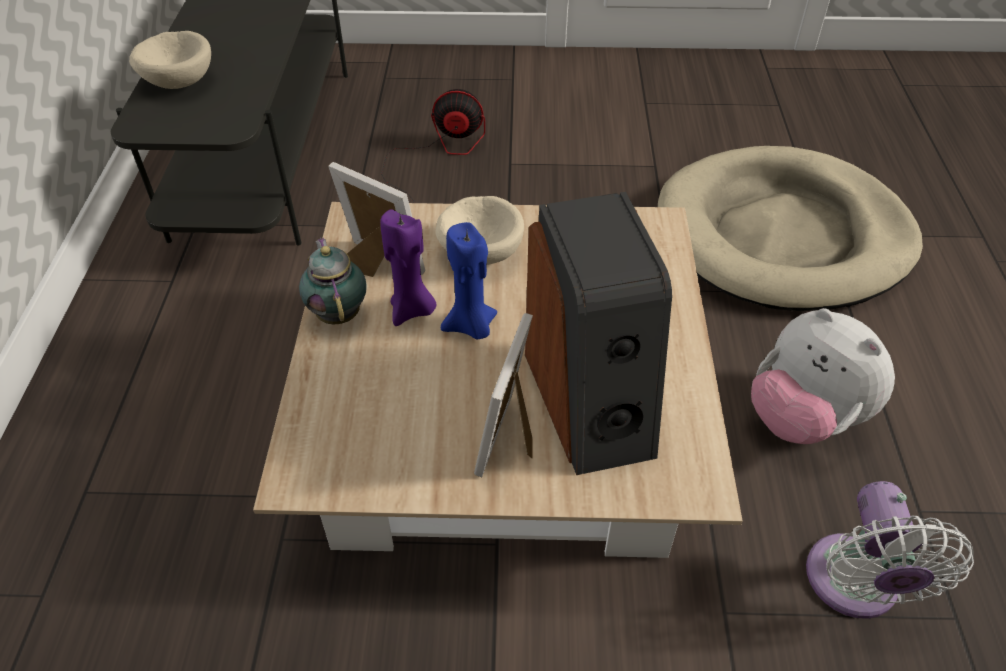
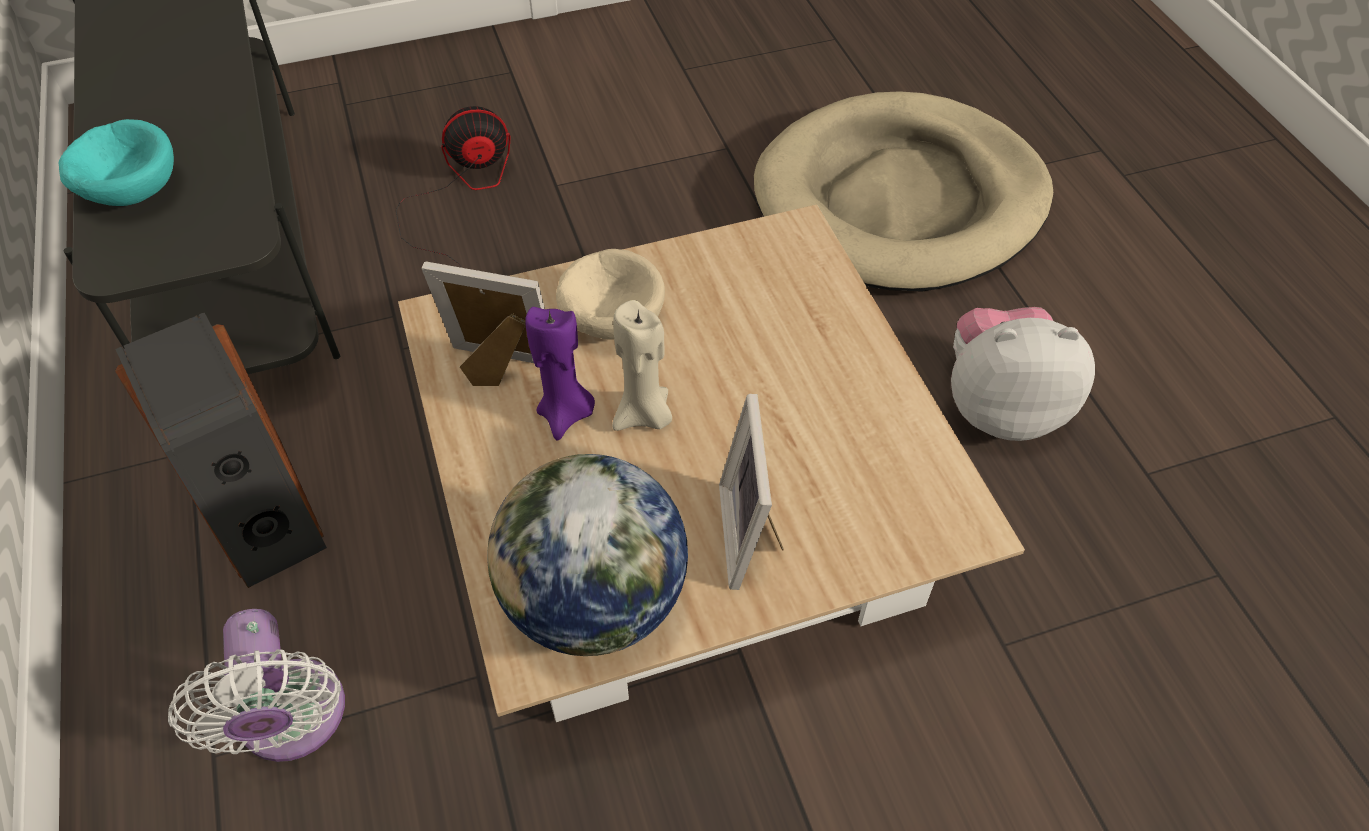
camera: 20 degrees left, 5 degrees up
(179, 80) = (132, 189): beige bowl -> turquoise bowl
(338, 313) = (479, 443): teapot -> none
(365, 452) = (594, 602): none -> globe
(471, 327) = (644, 415): blue candle -> beige candle
(591, 401) = (817, 464): speaker -> speaker (259, 509)
(803, 417) = (1000, 407): plush toy -> plush toy turned 150 degrees clockwise
(854, 586) = (1115, 574): white fan -> white fan (292, 722)

